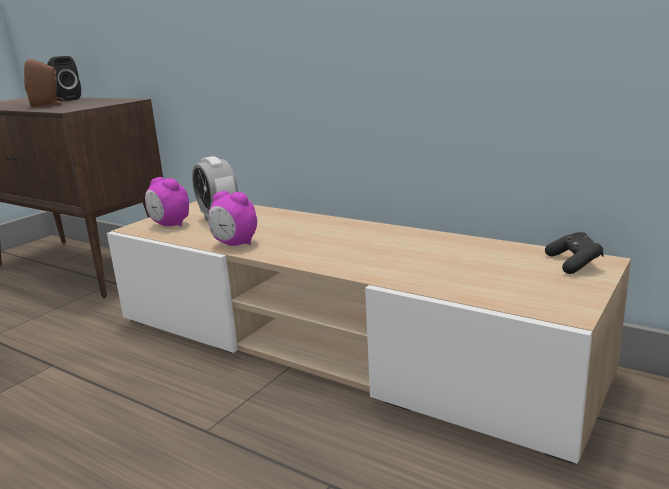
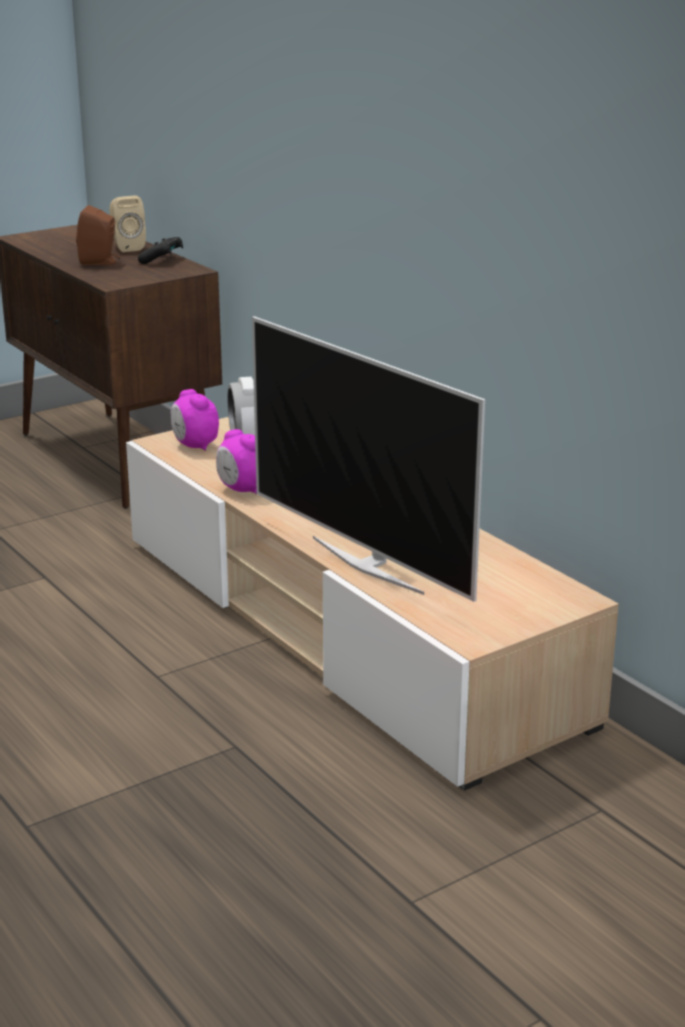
camera: 20 degrees right, 5 degrees up
(66, 99) = (127, 247): black speaker -> beige speaker
(399, 273) = (368, 564): none -> television
(574, 263) = (550, 595): black game controller -> black game controller (162, 260)

